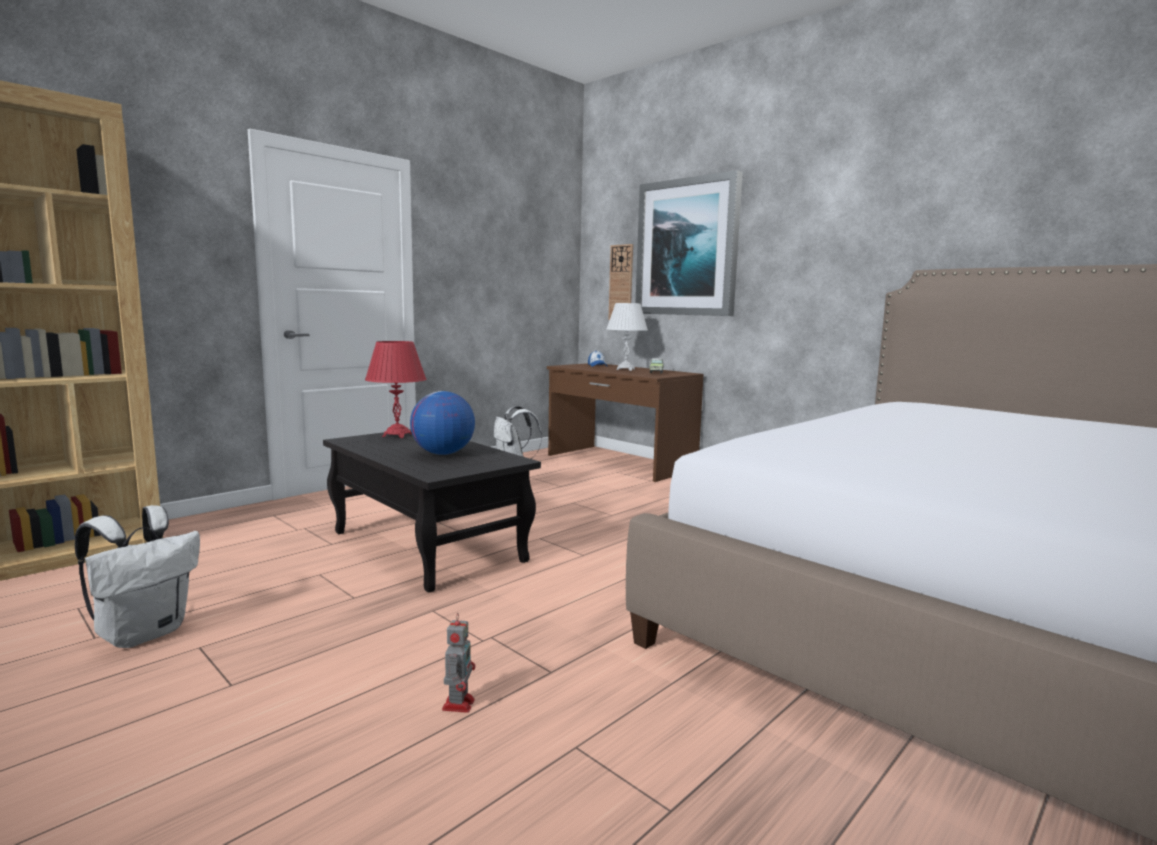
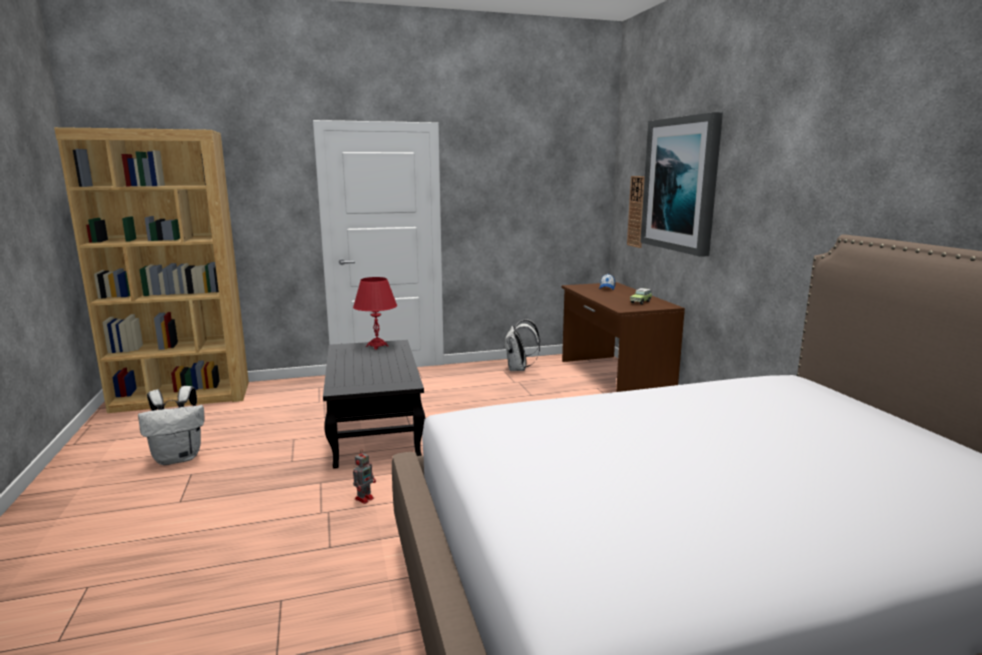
camera: 30 degrees right, 5 degrees up
(442, 454) = (374, 369): globe -> none
(459, 703) = (260, 550): toy robot -> toy robot (365, 498)
(625, 369) = (620, 296): white table lamp -> none

